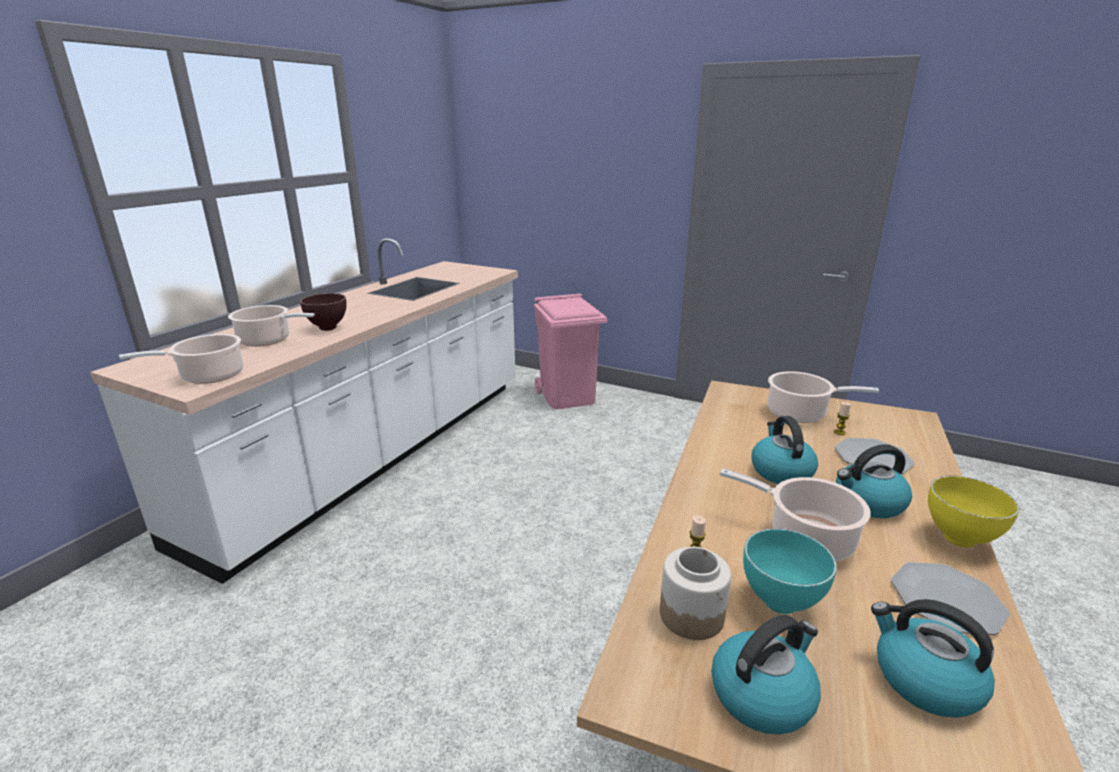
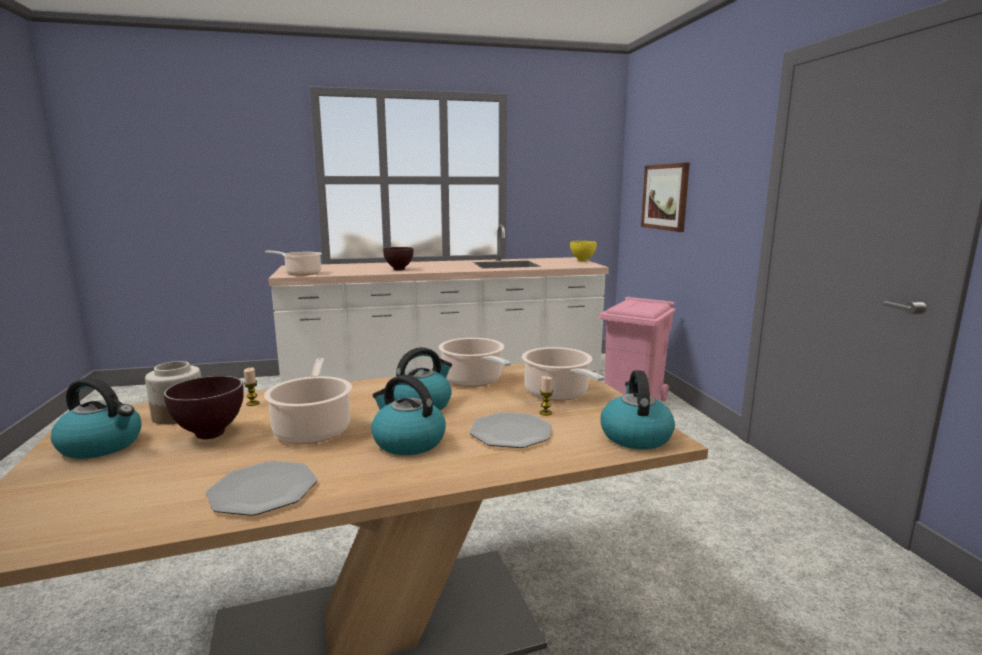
camera: 50 degrees right, 10 degrees down
(268, 340) = (362, 268): cooking pot -> cooking pot (474, 381)
(542, 187) = (665, 197): none -> picture
(780, 602) = (212, 434): turquoise bowl -> brown bowl
(924, 680) = (138, 492): kettle -> kettle (635, 436)
(960, 540) = (382, 487): yellow bowl -> yellow bowl (583, 261)

